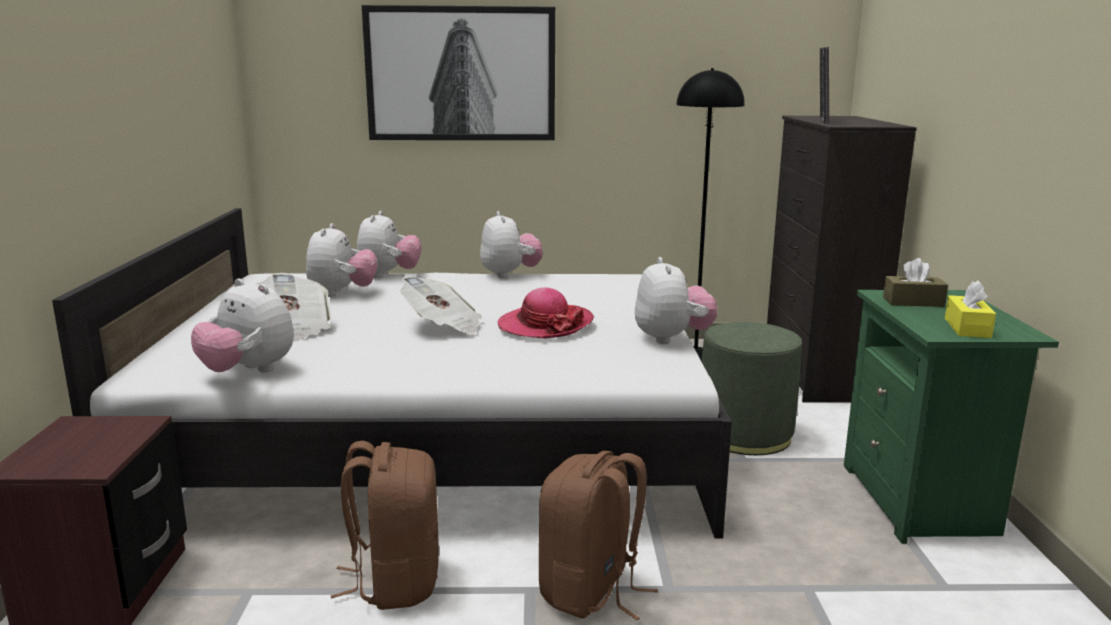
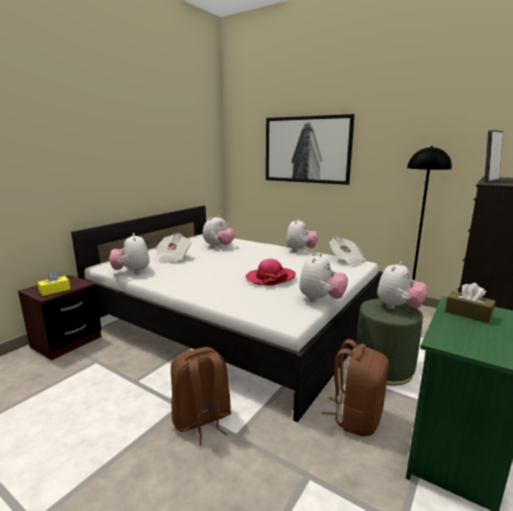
camera: 35 degrees right, 0 degrees up
(388, 275) = (250, 242): plush toy -> plush toy (398, 307)
(395, 582) = (140, 378): brown backpack -> brown backpack (356, 417)
(443, 326) = (228, 269): newspaper -> newspaper (346, 260)
(967, 328) = (475, 343): yellow tissue box -> yellow tissue box (55, 290)

